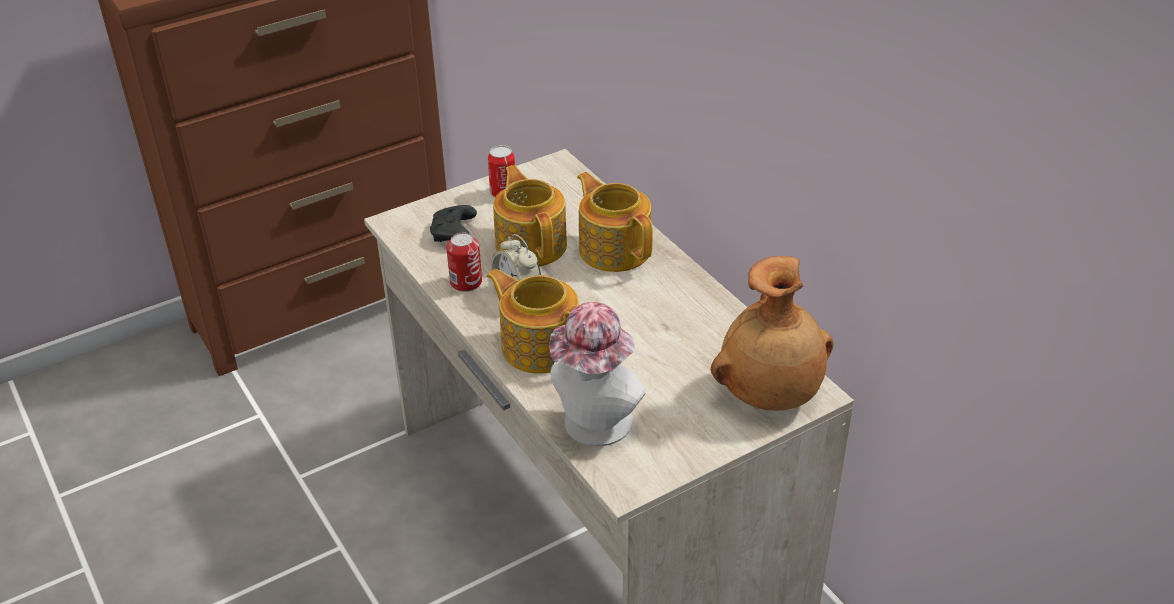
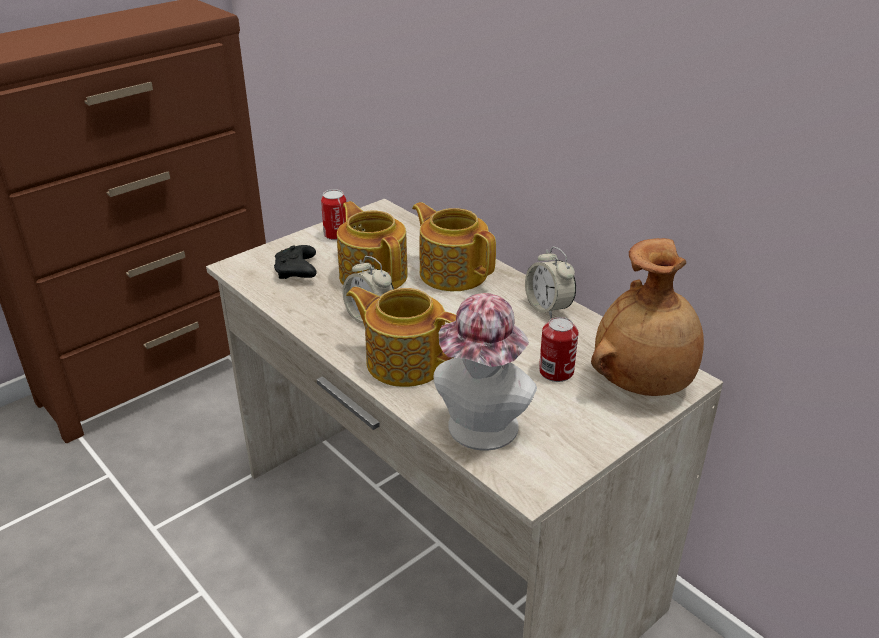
camera: 10 degrees left, 5 degrees down
(466, 282) = (317, 311): can -> can (556, 372)
(702, 300) = (548, 308): none -> alarm clock

